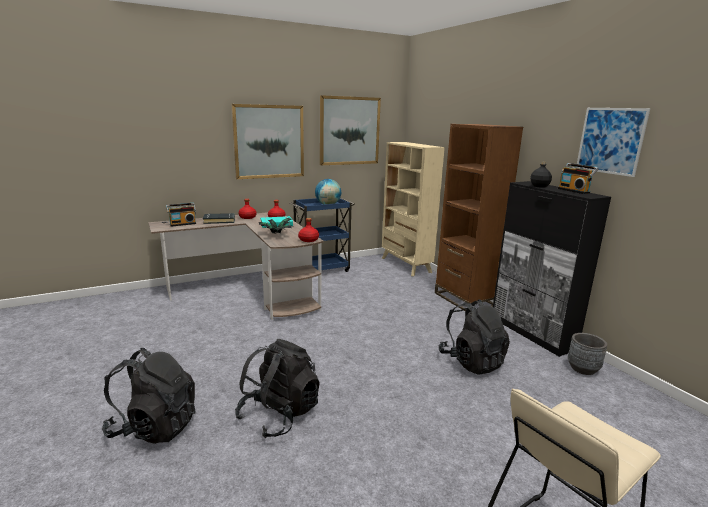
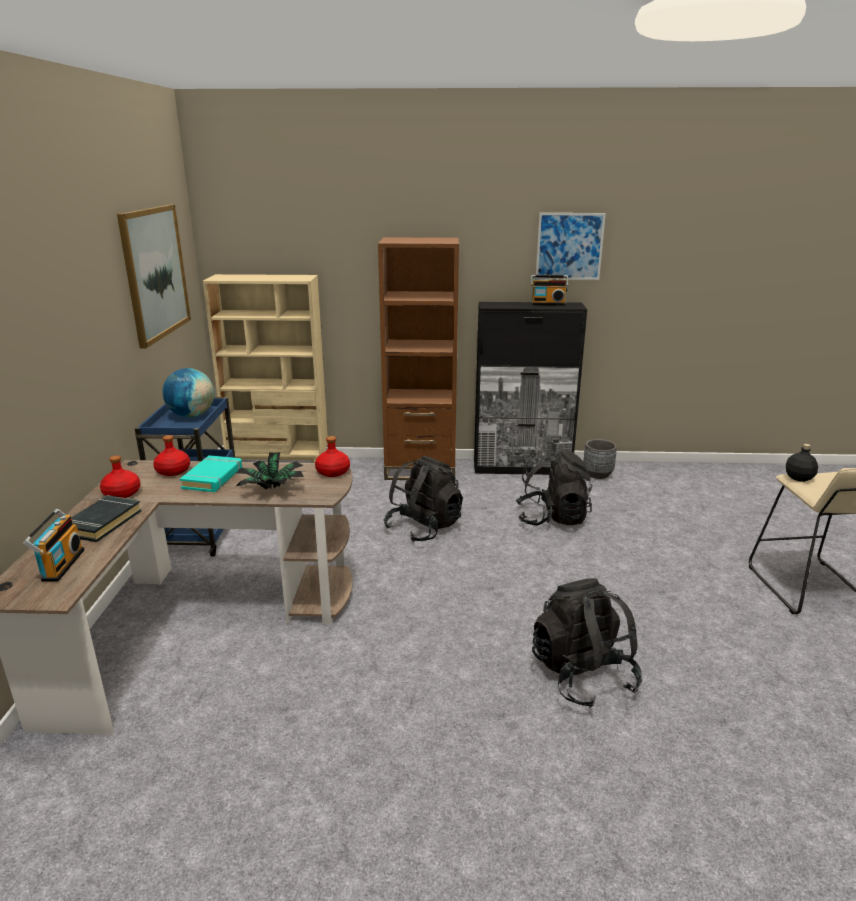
camera: 60 degrees left, 5 degrees up
(154, 426) = (557, 803): black backpack -> black backpack (424, 528)
(269, 141) = (81, 327): picture -> none
(539, 186) = (515, 306): black bottle -> black bottle (799, 478)

